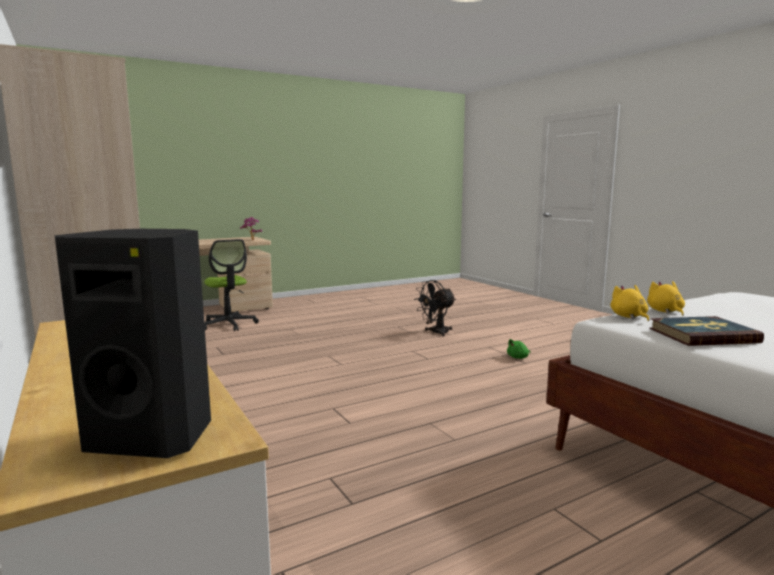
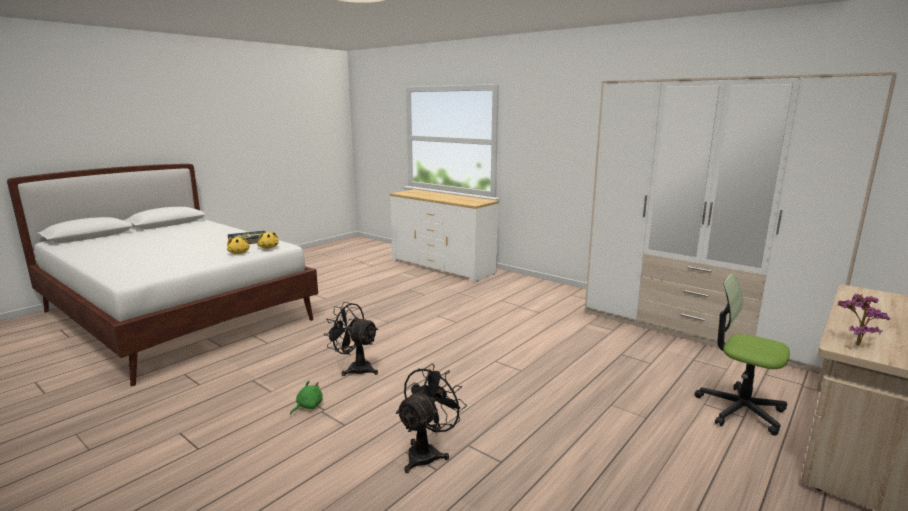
camera: 160 degrees right, 5 degrees up
(154, 436) = (408, 192): black speaker -> none
(480, 376) = (355, 368): none -> black fan

